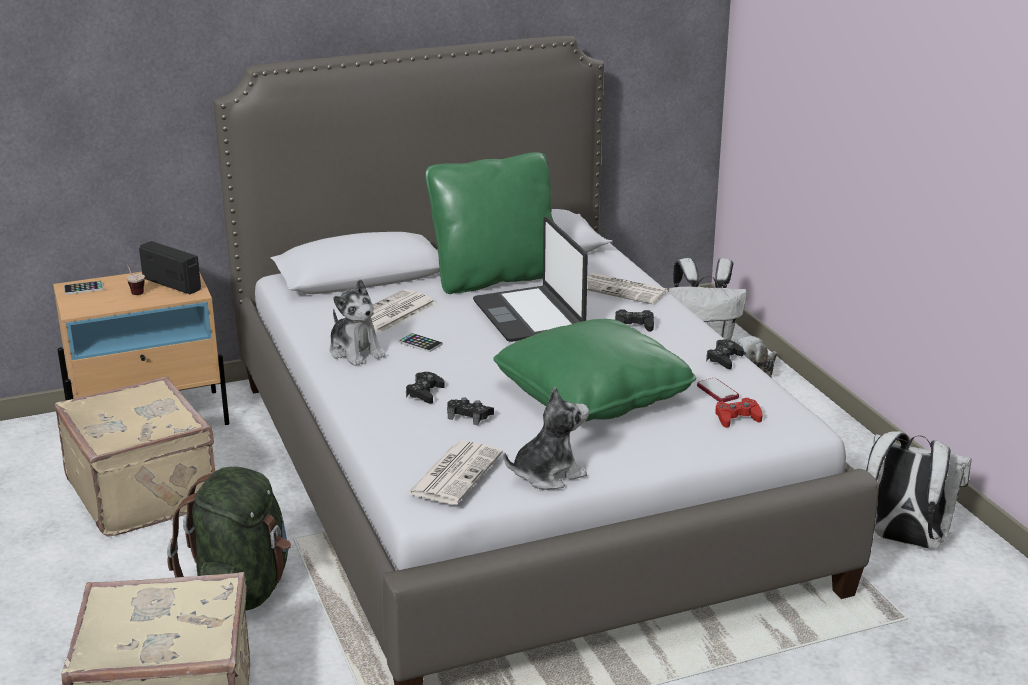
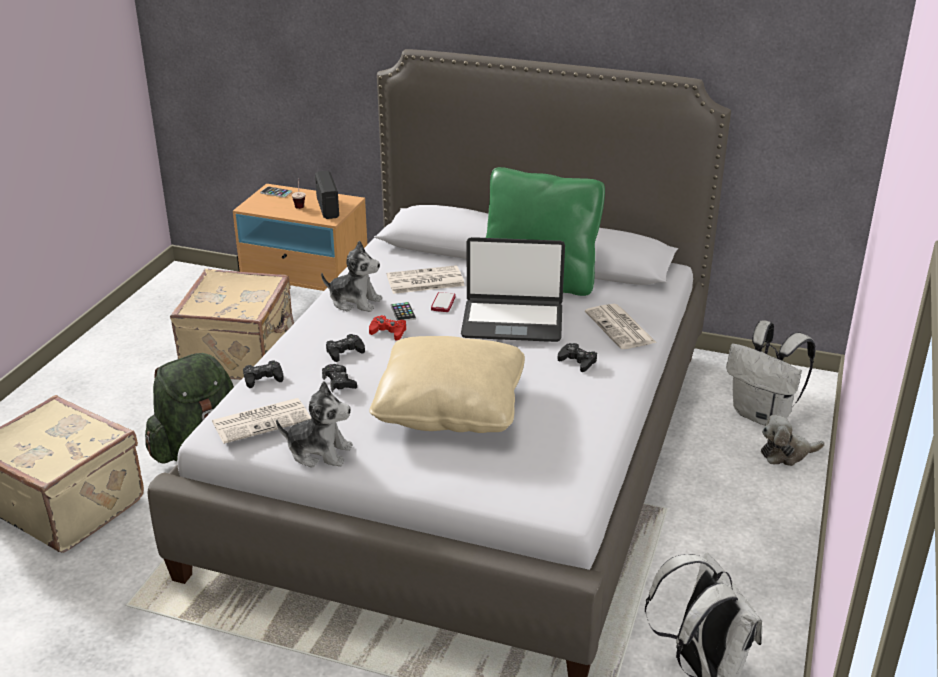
camera: 40 degrees right, 5 degrees up
(356, 352) = (355, 302): plush toy -> plush toy turned 75 degrees counterclockwise
(530, 315) = (512, 321): laptop -> laptop turned 105 degrees counterclockwise
(593, 397) = (450, 407): green pillow -> beige pillow
(717, 391) = (548, 446): phone -> phone (443, 303)
(724, 359) = (601, 421): black game controller -> black game controller (263, 378)
(737, 418) = (524, 475): red game controller -> red game controller (388, 332)

